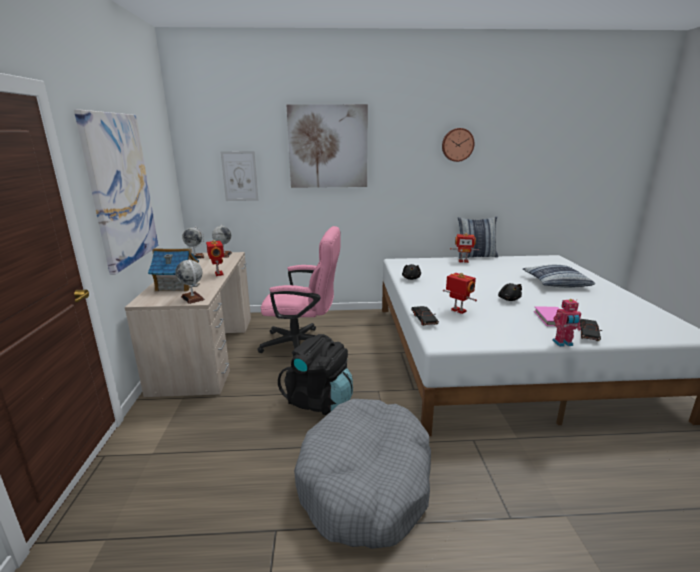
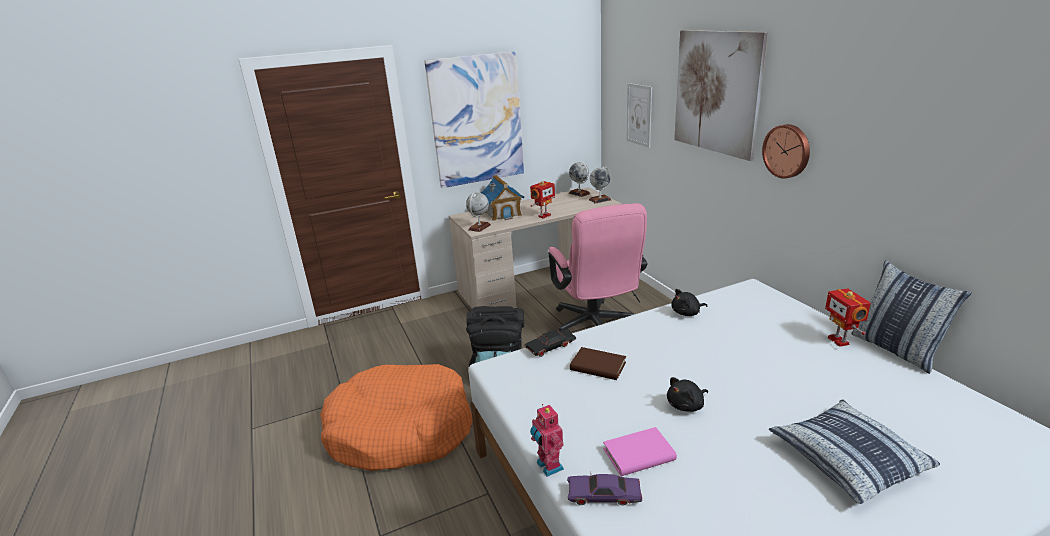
camera: 70 degrees right, 5 degrees up
(366, 482) = (400, 430): grey dog bed -> orange dog bed
(457, 144) = (903, 119): wall clock -> wall clock (787, 151)
(458, 311) = (598, 366): toy robot -> brown book
(588, 333) = (603, 495): black toy car -> purple toy car

